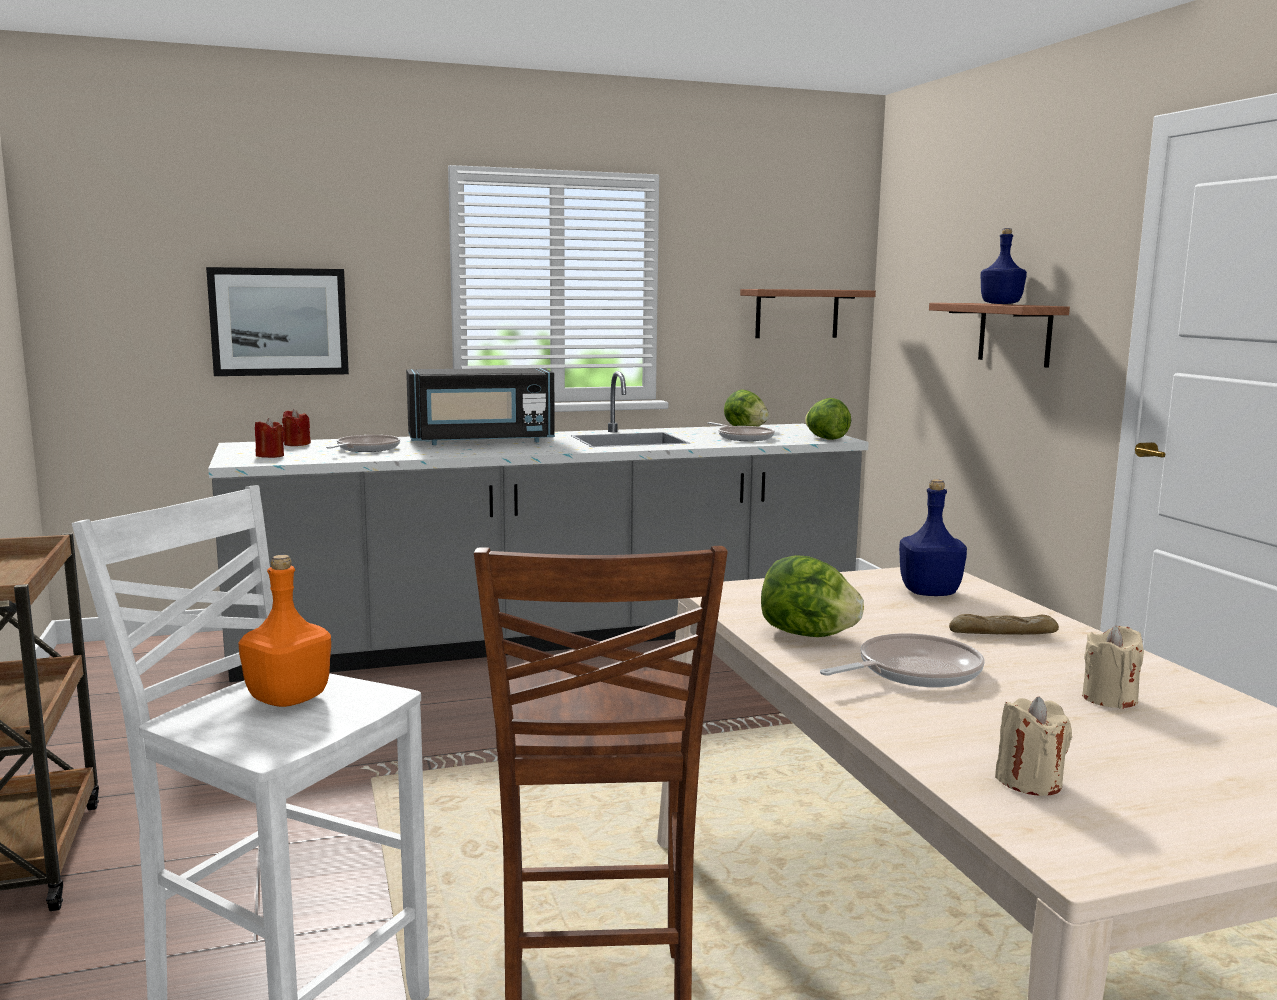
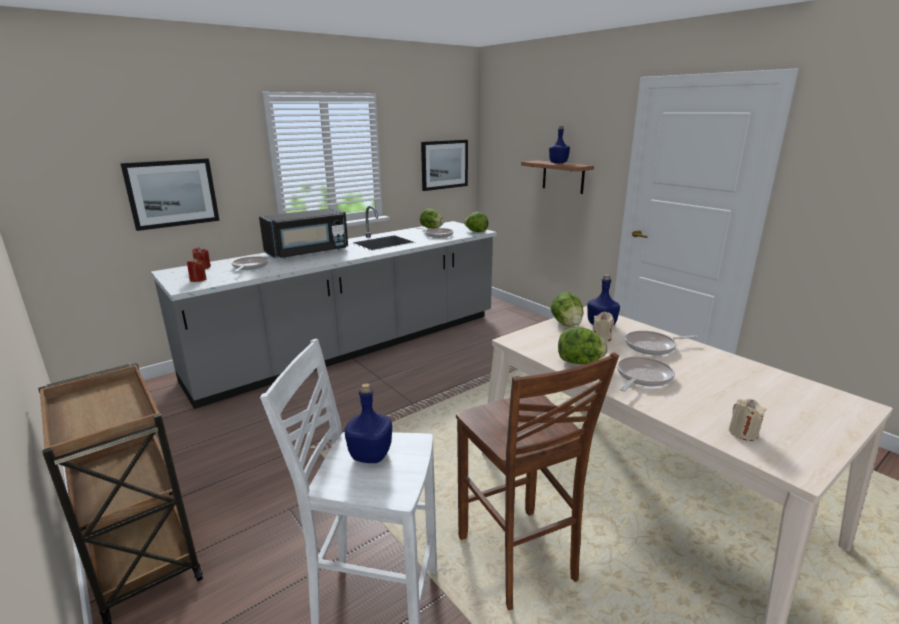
camera: 20 degrees left, 10 degrees up
(290, 699) = (371, 455): orange bottle -> blue bottle
(797, 313) = (444, 164): shelf -> picture
(856, 582) = (566, 324): none -> lettuce
(1002, 634) = (653, 347): bread -> frying pan
(1109, 699) = (724, 377): beige candle -> beige candle (601, 338)

